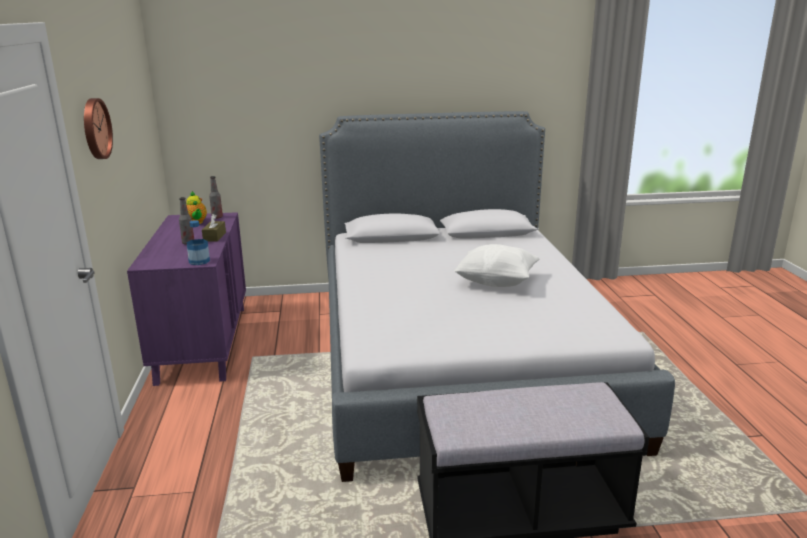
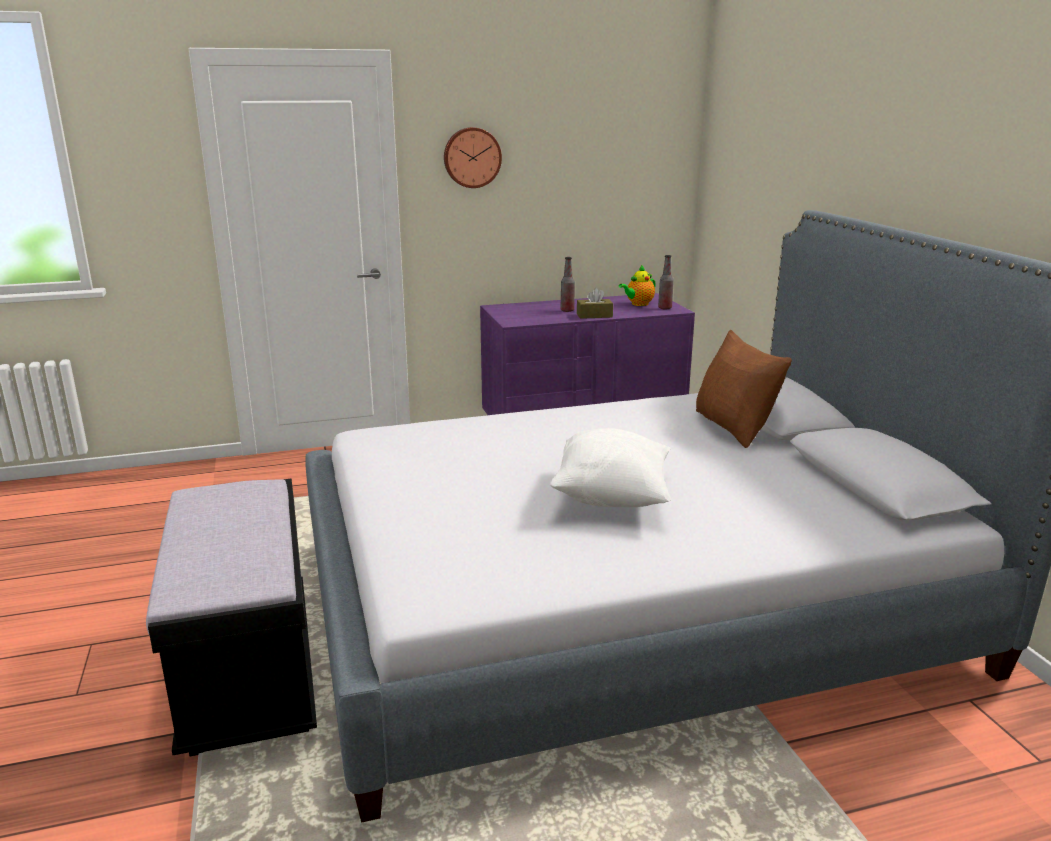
camera: 80 degrees right, 0 degrees up
(199, 261) = (513, 320): bottle -> none
(406, 246) = (734, 428): none -> brown pillow

